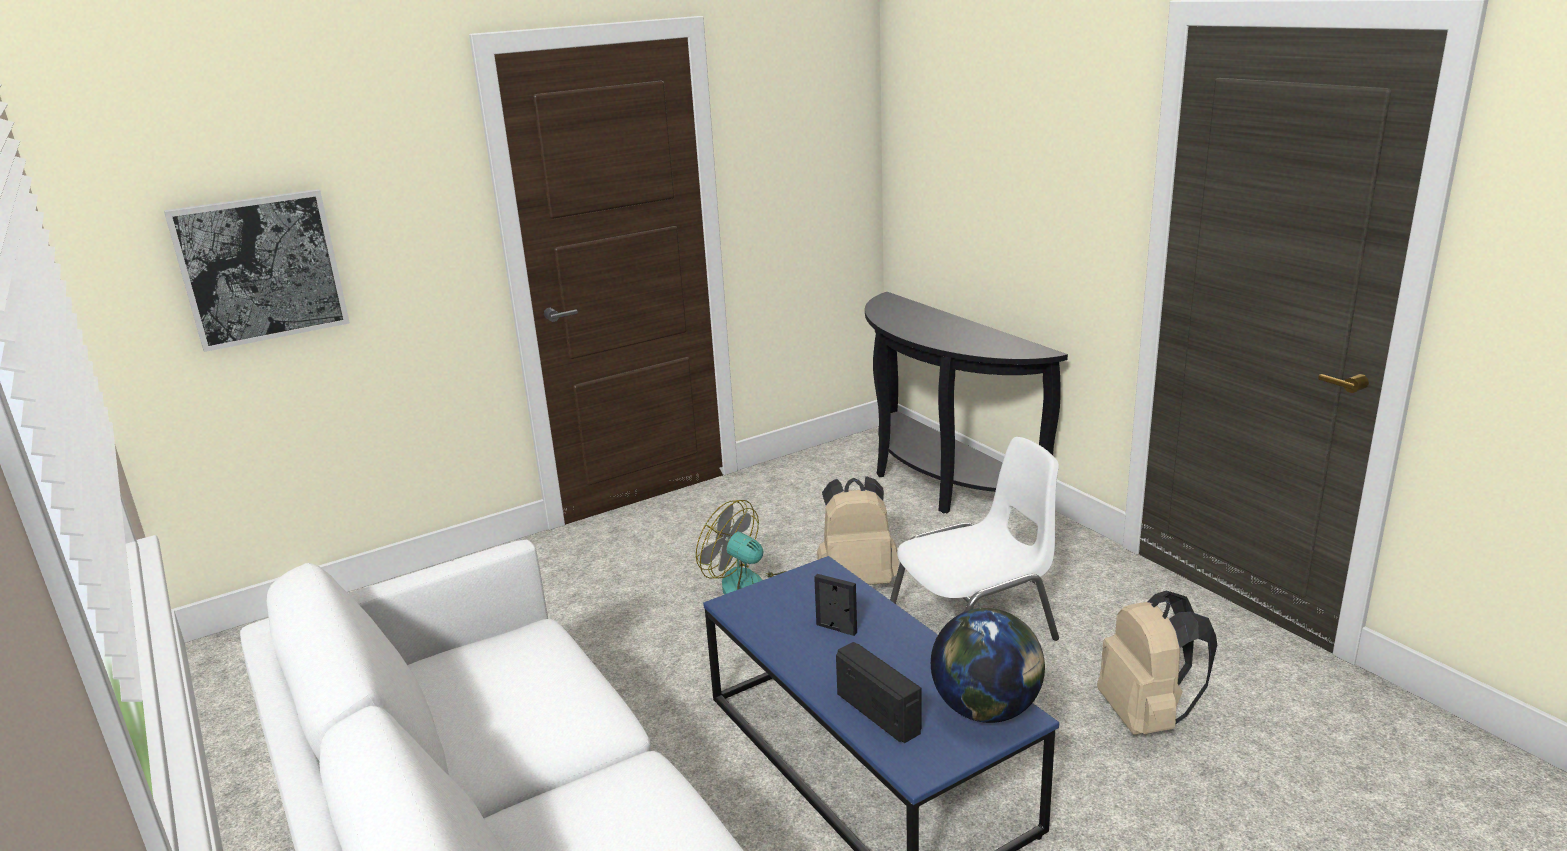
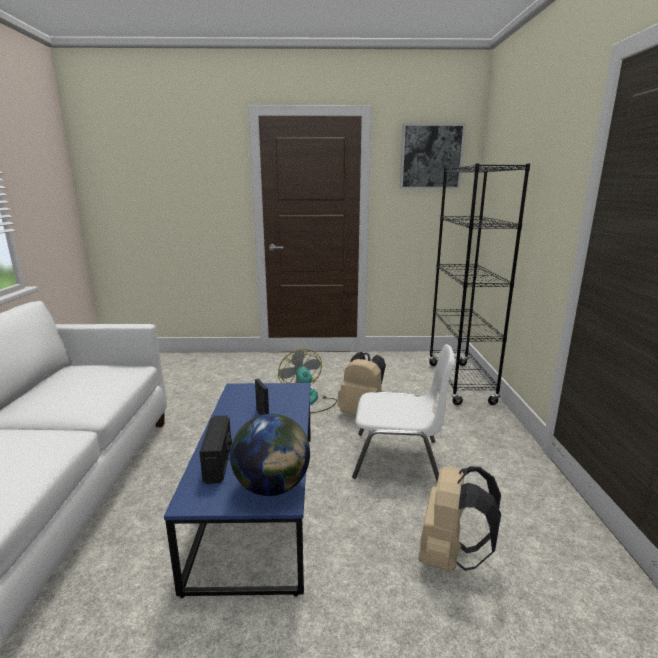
camera: 30 degrees right, 5 degrees down
(260, 268) = (147, 201): picture -> picture (431, 157)
(939, 482) = (460, 383): black console table -> black bookcase

